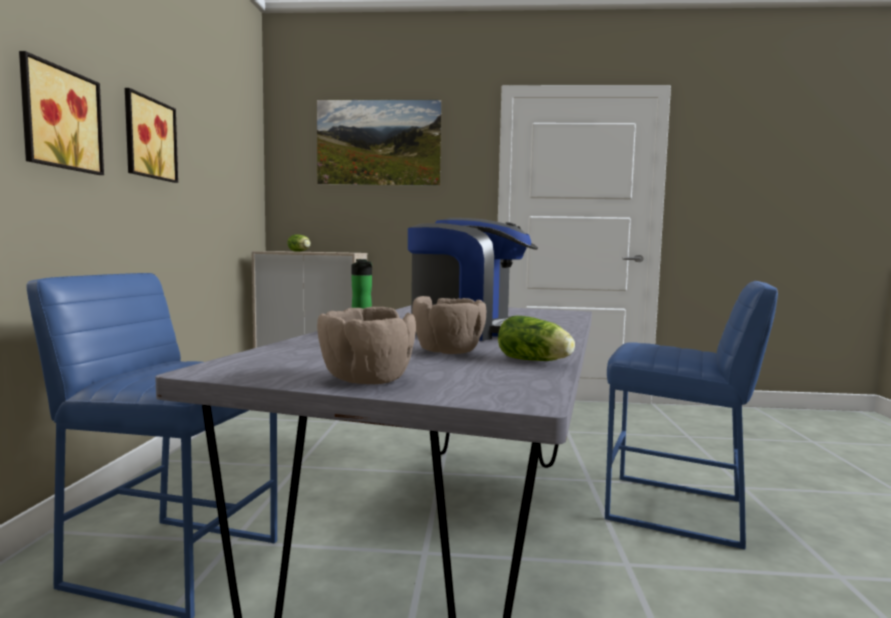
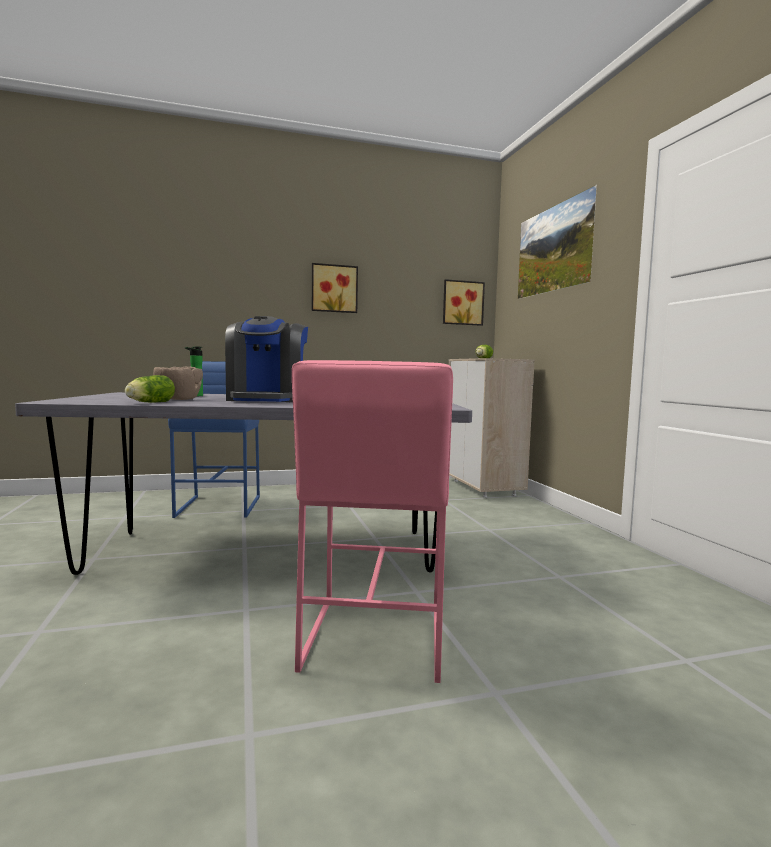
camera: 70 degrees right, 0 degrees up
(58, 119) = (262, 289): picture -> picture (462, 303)
(366, 379) = (101, 396): brown bowl -> none
(677, 510) = (374, 637): blue stool -> pink stool

